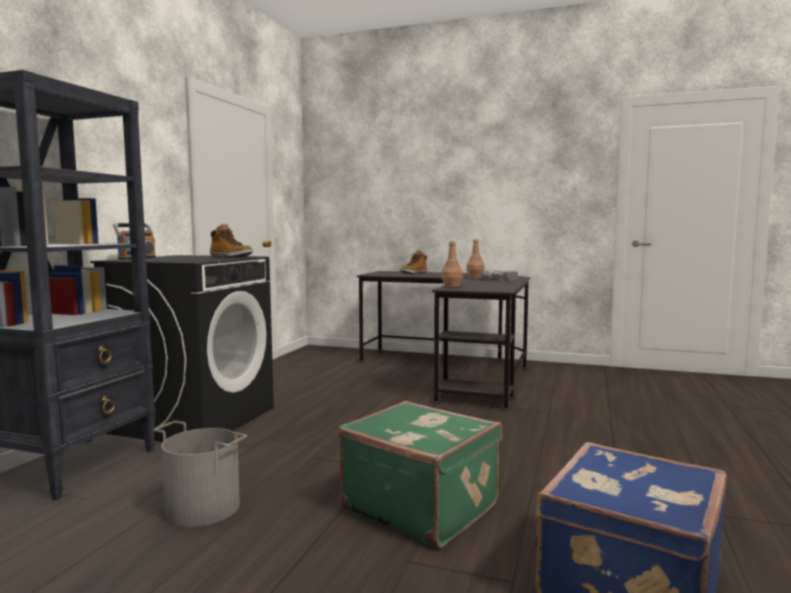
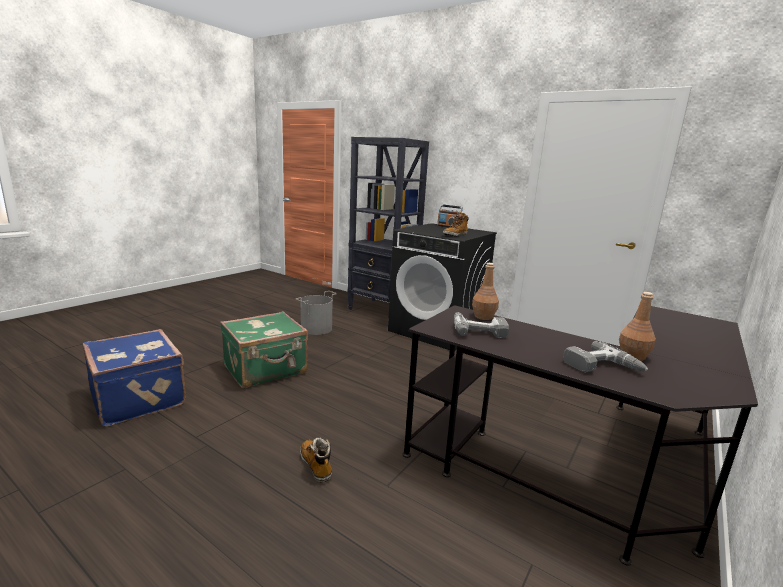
camera: 105 degrees right, 10 degrees up
(414, 273) = (696, 333): boot -> boot (316, 465)
(483, 286) = (478, 329): none -> power drill

